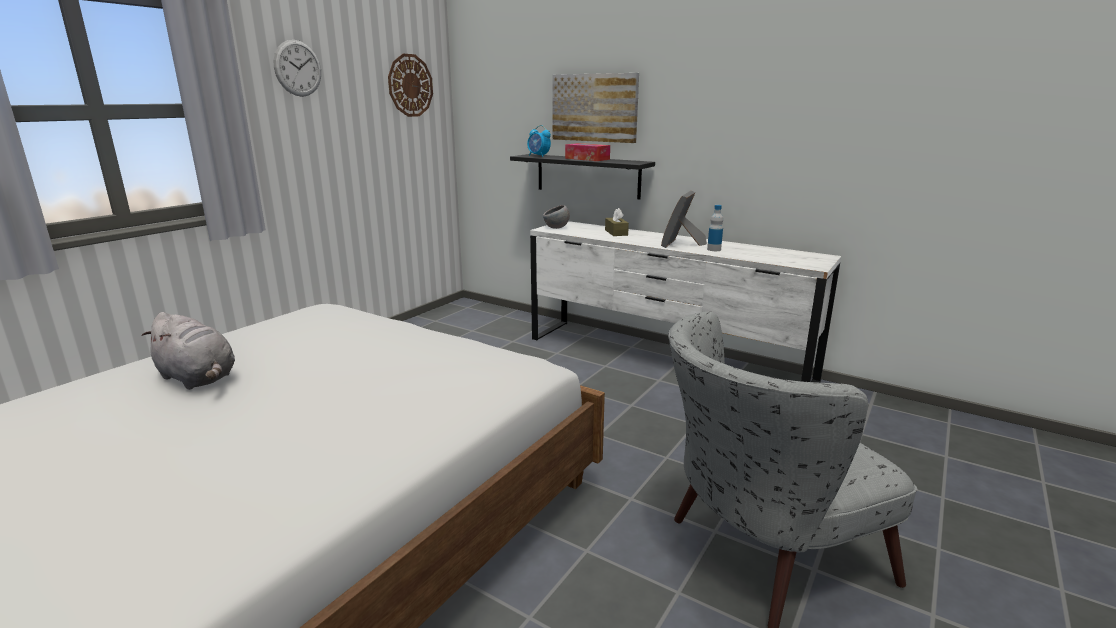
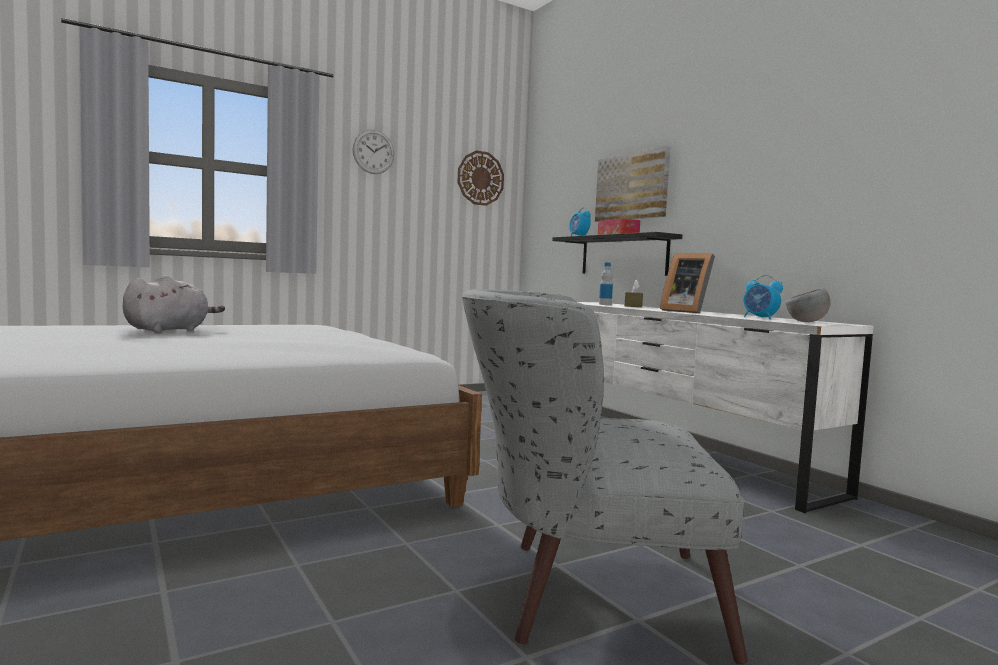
camera: 25 degrees right, 15 degrees down
(198, 378) = (170, 330): grey plush toy -> grey plush toy turned 120 degrees counterclockwise
(556, 228) = (579, 302): grey bowl -> grey bowl (806, 322)
(681, 244) = (686, 311): picture frame -> picture frame turned 90 degrees counterclockwise
(714, 249) = (715, 314): bottle -> bottle (605, 304)
(757, 254) = (760, 318): none -> alarm clock

